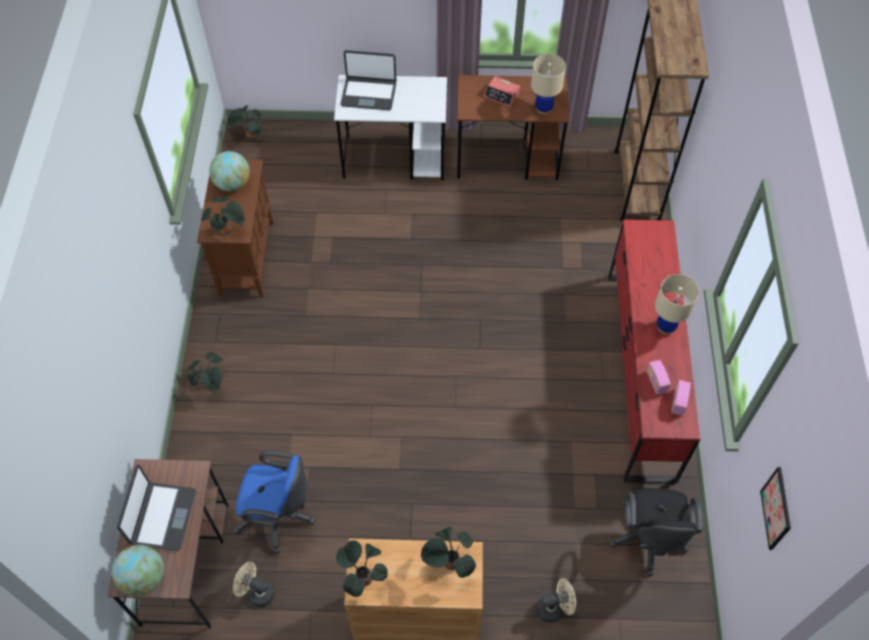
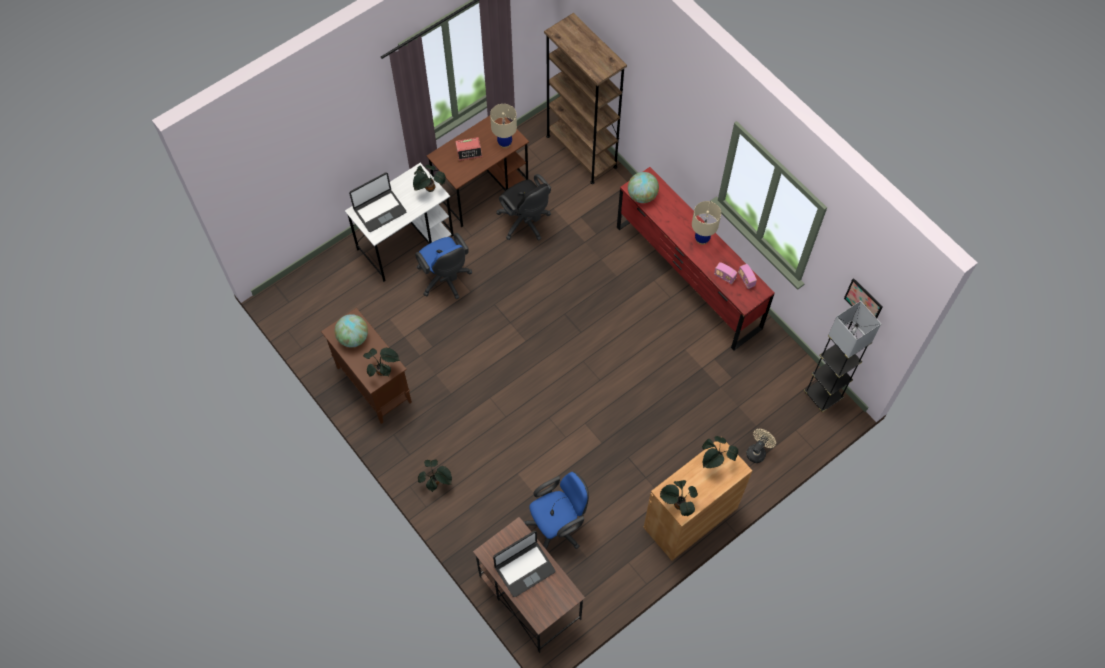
camera: 40 degrees left, 5 degrees up
(144, 578) = (549, 608): globe -> globe (642, 196)
(162, 517) = (524, 568): laptop -> laptop turned 90 degrees clockwise
(250, 136) = (286, 297): potted plant -> potted plant (429, 189)
(257, 592) = (587, 578): beige fan -> none
(398, 213) = (445, 280): none -> blue office chair
(647, 540) = (774, 374): black office chair -> black office chair (525, 223)
(685, 606) = (823, 395): none -> grey floor lamp

